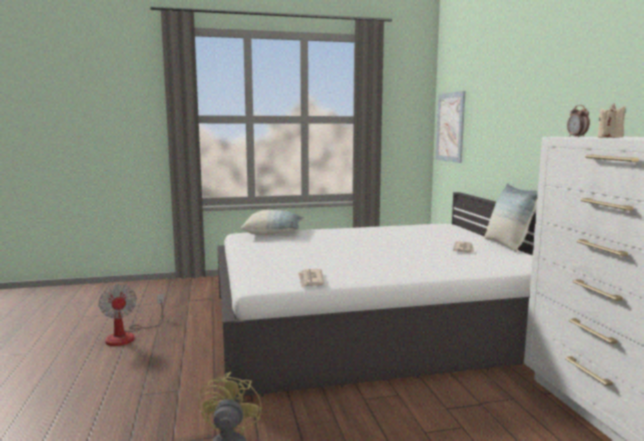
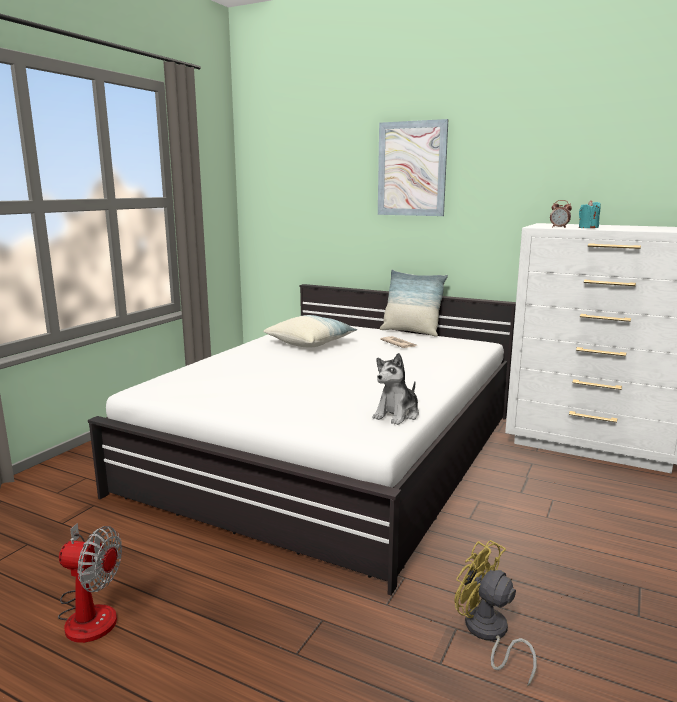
camera: 50 degrees left, 5 degrees up
(273, 233) = (180, 378): pillow -> pillow (311, 343)
(310, 280) = (397, 415): newspaper -> plush toy
(450, 127) = (274, 209): picture -> picture (411, 169)
(610, 137) = (588, 228): beige candle -> turquoise candle

